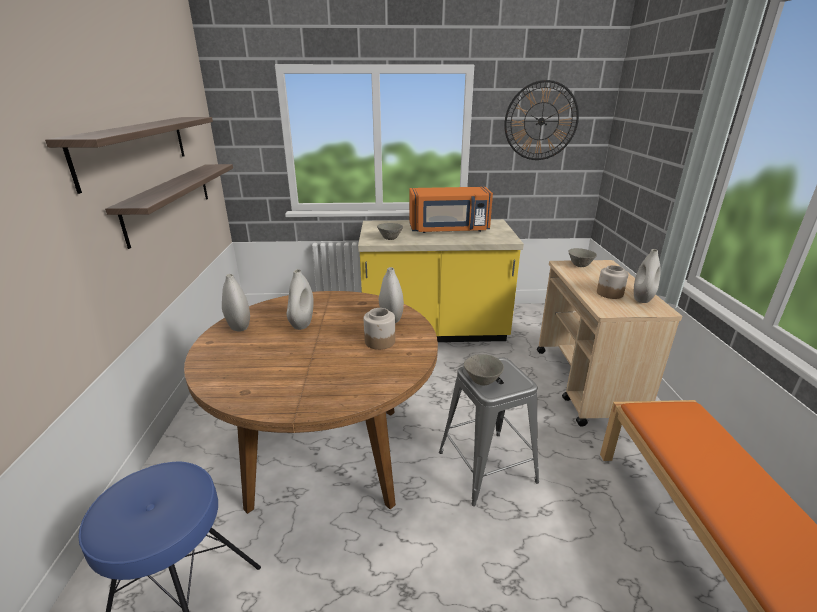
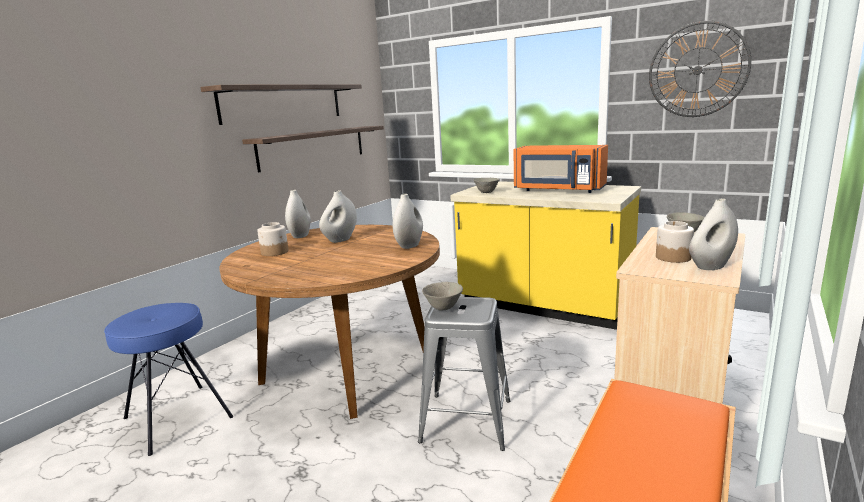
camera: 35 degrees right, 10 degrees down
(380, 341) = (375, 256): jar -> jar (275, 252)

